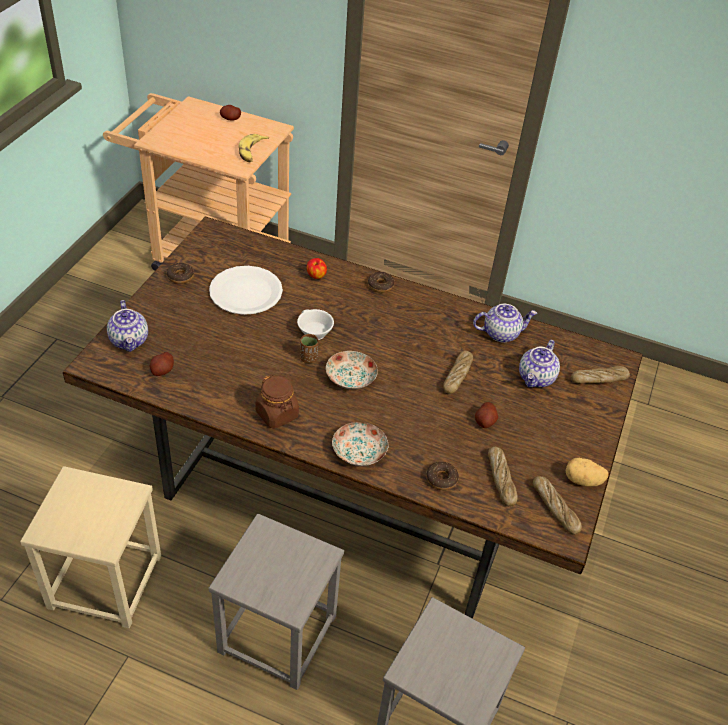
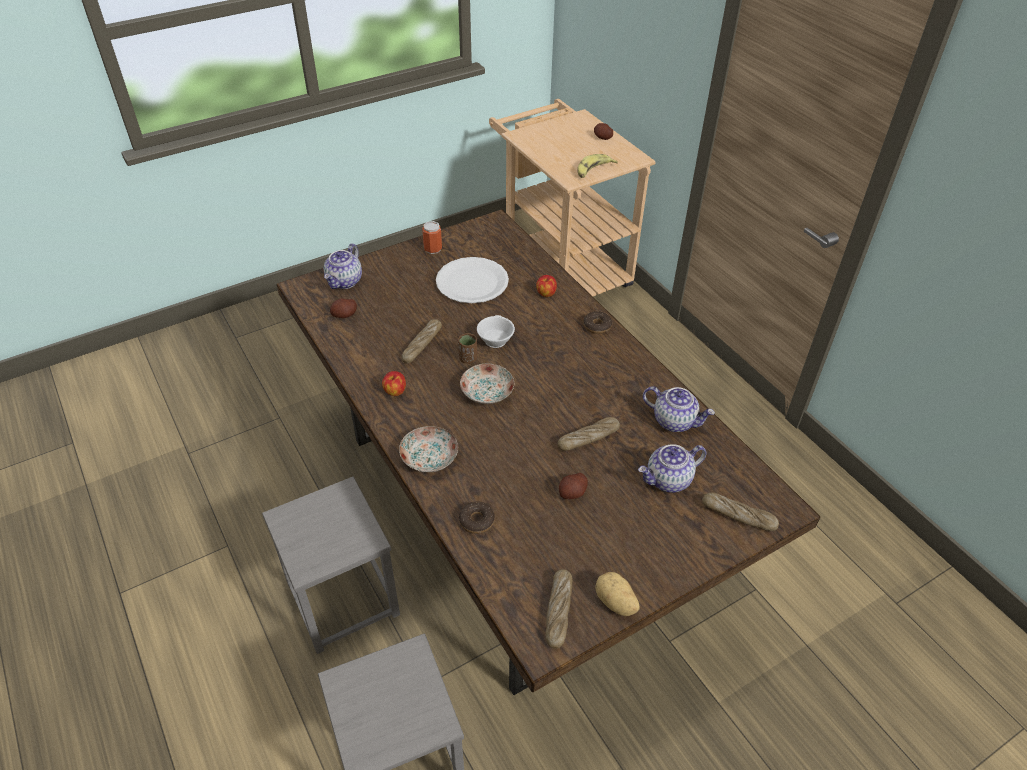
camera: 40 degrees right, 0 degrees up
(104, 582) = (261, 481): beige stool -> none
(180, 276) = (433, 249): donut -> can
(277, 414) = (395, 391): brown jar -> apple
(501, 479) = (533, 553): bread -> bread (422, 345)

